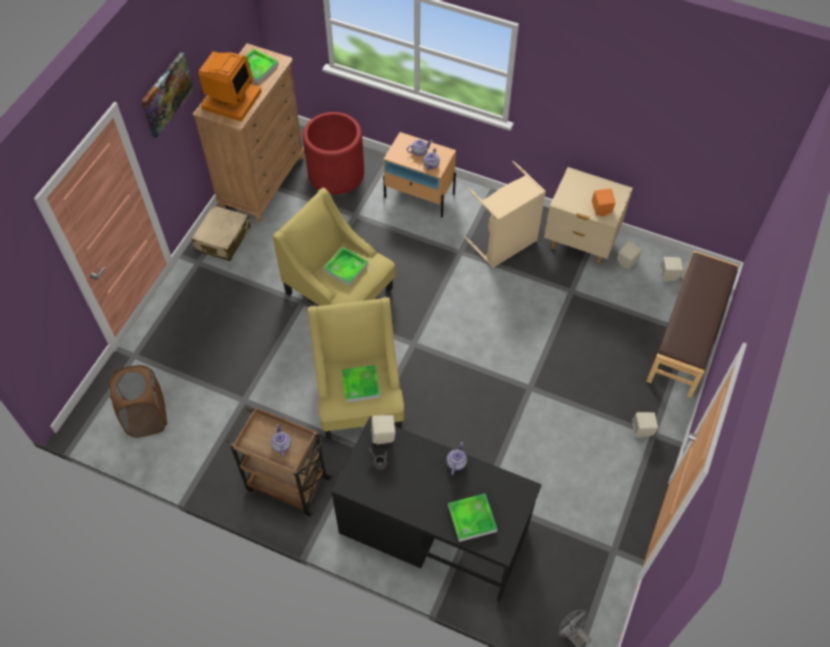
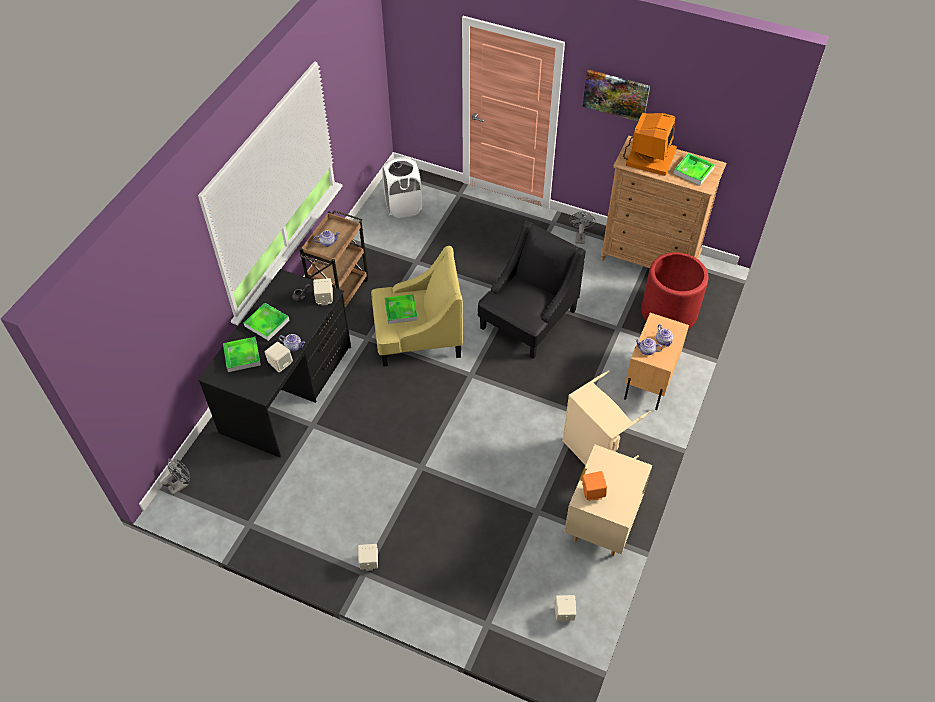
camera: 90 degrees right, 5 degrees down
(147, 417) = (403, 207): brown laundry basket -> white laundry basket
(222, 239) = (580, 236): beige suitcase -> grey fan
(230, 99) = (649, 157): monitor -> monitor turned 90 degrees counterclockwise
(339, 291) = (528, 319): yellow armchair -> black armchair
(346, 268) = (524, 297): tray -> tray (267, 323)
(626, 262) = (580, 570): beige speaker -> beige speaker (280, 364)
(687, 336) = (481, 623): brown bench -> none

